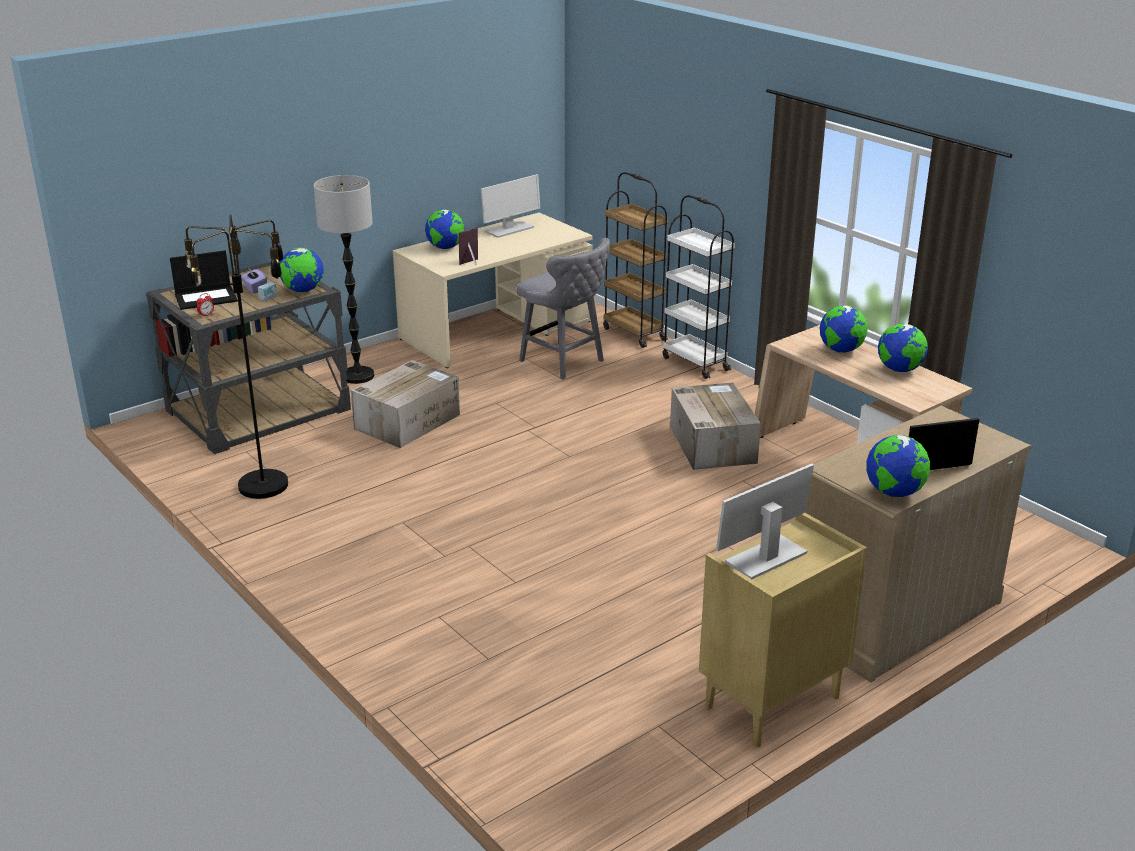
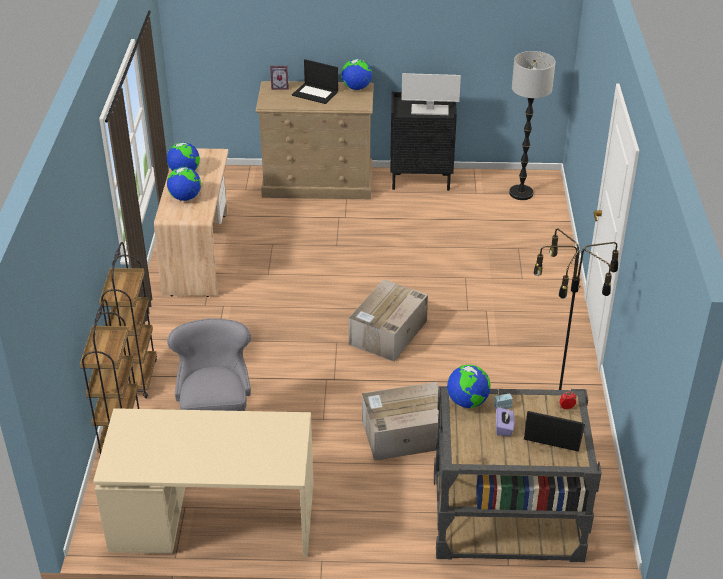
camera: 140 degrees left, 10 degrees up
(357, 376) = (392, 517): floor lamp -> floor lamp (521, 193)
(445, 248) = (256, 460): globe -> none
(472, 263) = (265, 419): picture frame -> picture frame (280, 87)
(509, 230) = (164, 460): monitor -> none
(695, 364) = (137, 379): white cart -> brown cart
(712, 443) = (242, 306): cardboard box -> cardboard box (387, 333)
(771, 703) = (421, 180): beige cabinet -> black cabinet

